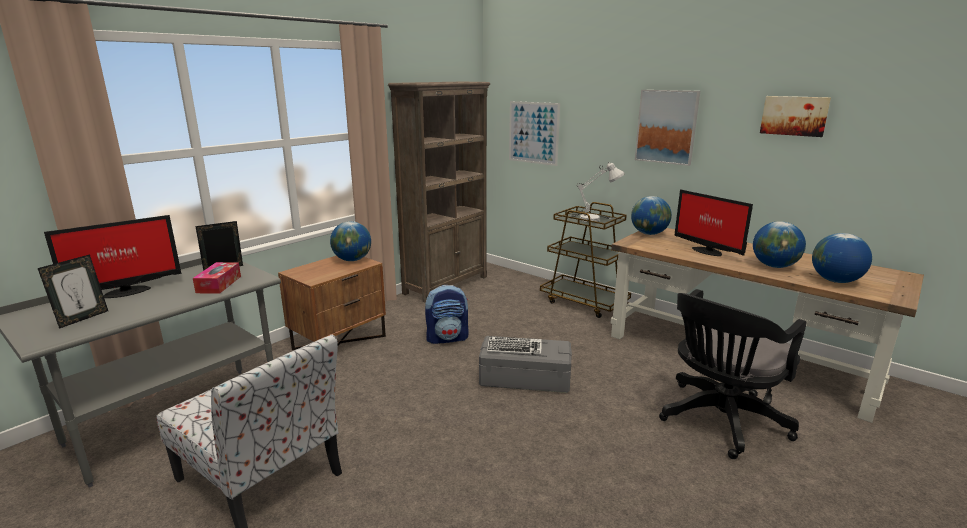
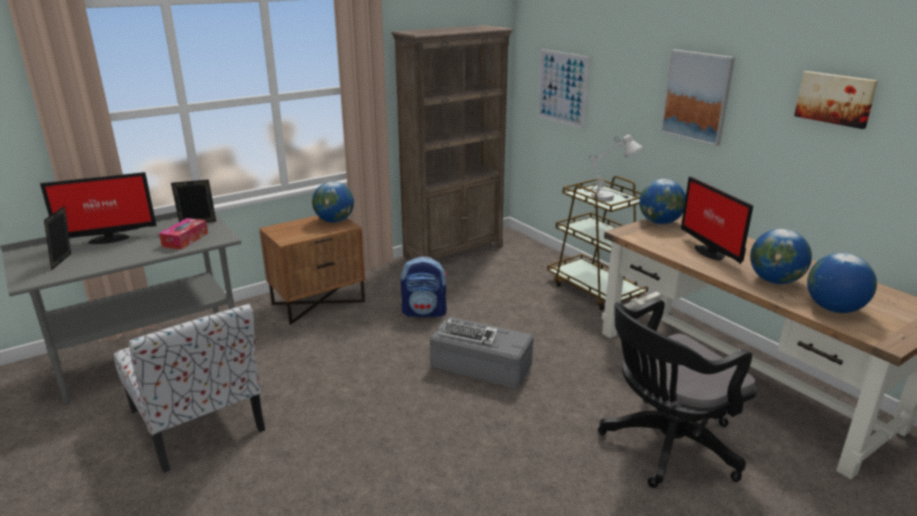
camera: 15 degrees right, 5 degrees up
(82, 318) = (64, 262): picture frame -> picture frame turned 135 degrees clockwise

